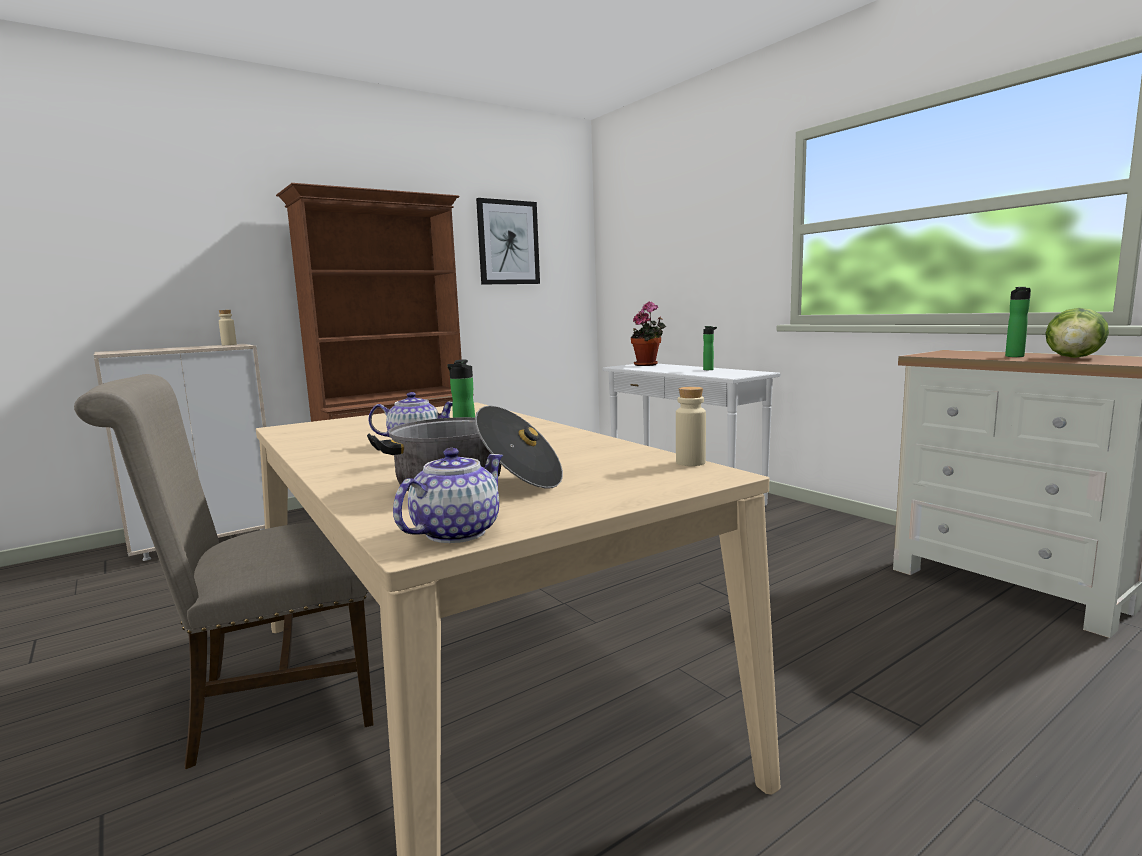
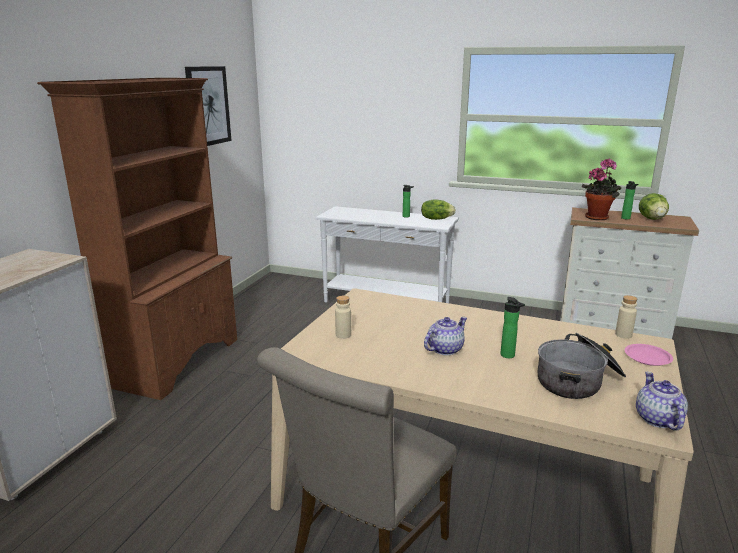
camera: 35 degrees left, 10 degrees up
(229, 344) = (35, 256): beige bottle -> beige bottle (343, 335)
(648, 365) = (345, 210): potted plant -> potted plant (598, 217)
(654, 484) = (647, 357): none -> pink plate
(742, 372) = (436, 219): none -> lettuce

